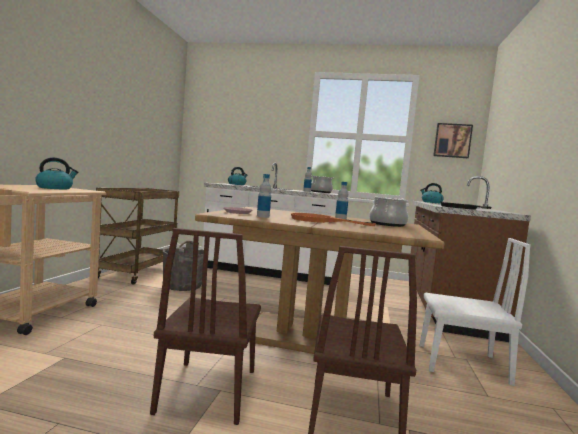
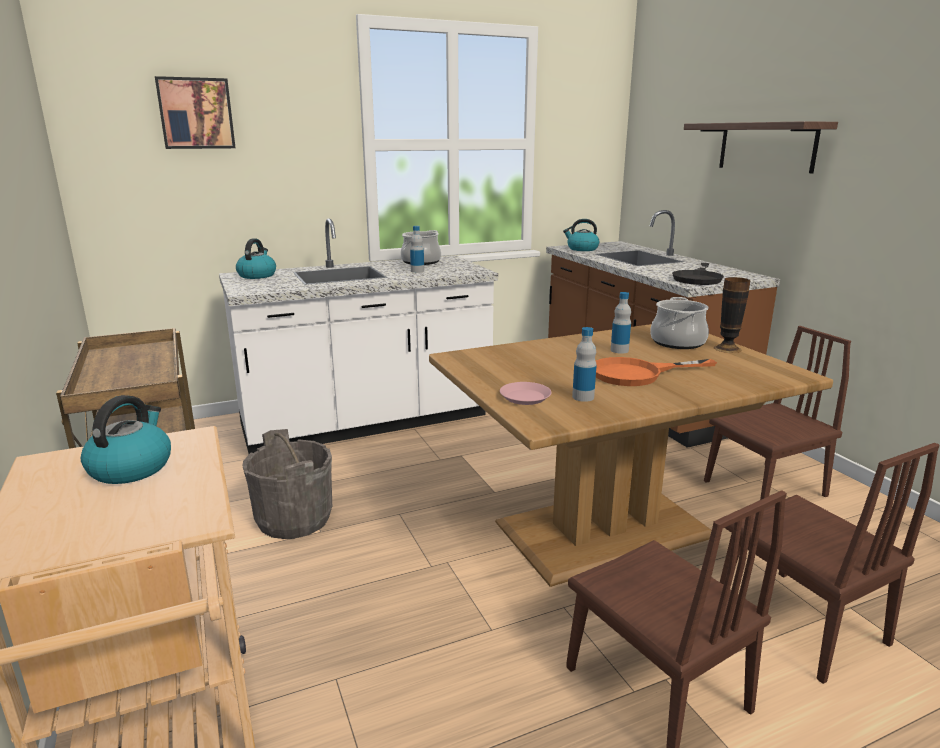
camera: 35 degrees left, 15 degrees up
(411, 229) = (727, 348): none -> vase
(452, 140) = (587, 141): picture -> picture (196, 113)
(462, 363) = (764, 488): white chair -> brown chair
(535, 124) = (766, 146): none -> shelf

